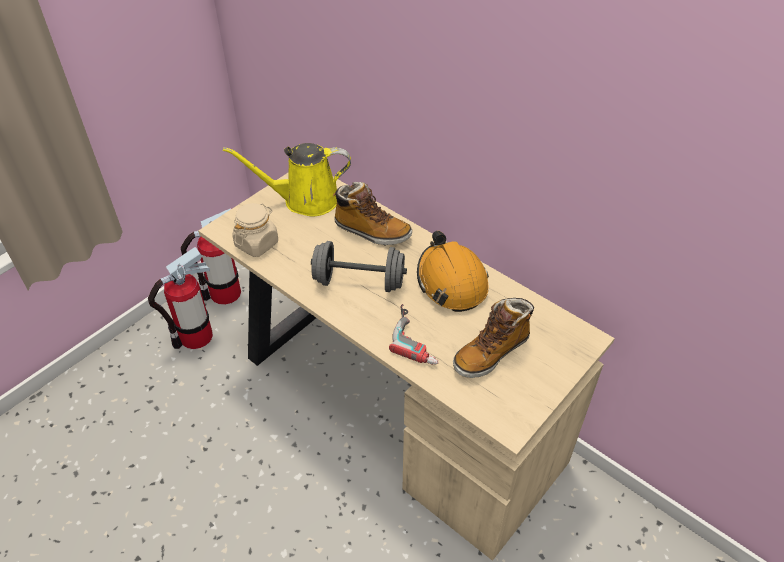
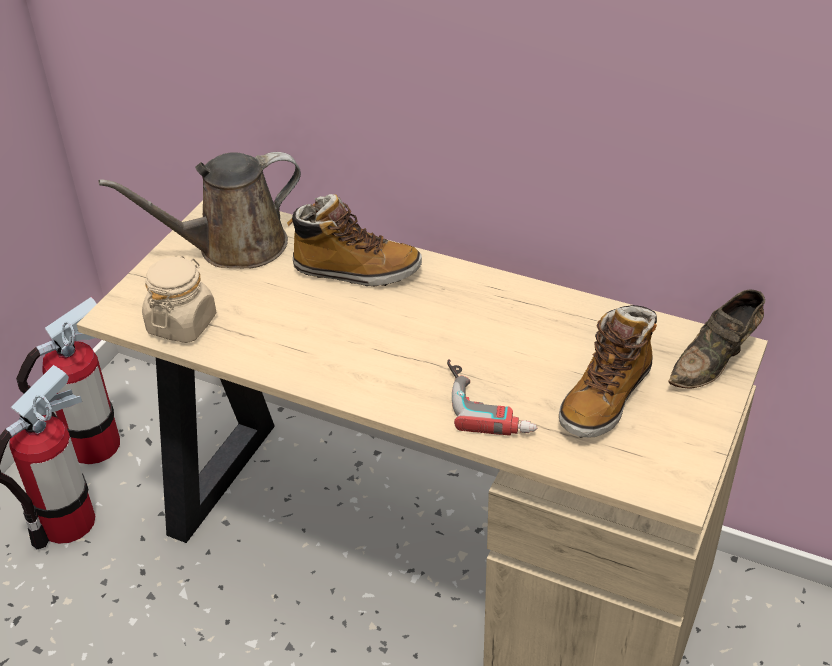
camera: 15 degrees left, 5 degrees down
(305, 200) = (233, 247): yellow watering can -> brown watering can
(359, 281) = (367, 344): grey dumbbell -> none
(451, 281) = (505, 315): orange hard hat -> none
(573, 344) = (715, 361): none -> brown shoe

